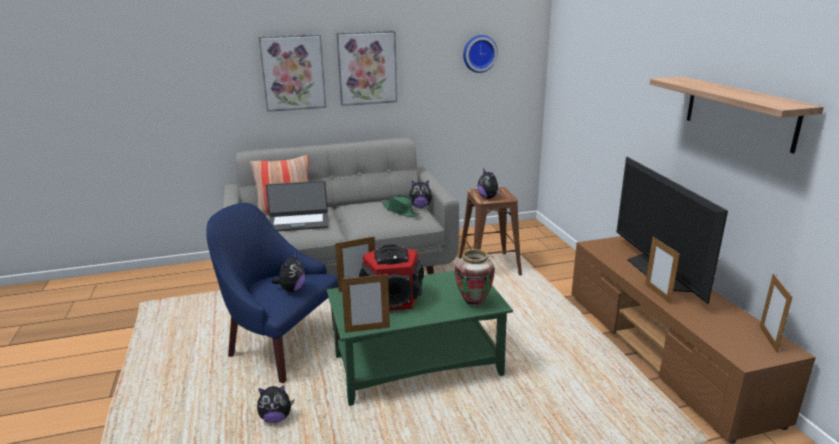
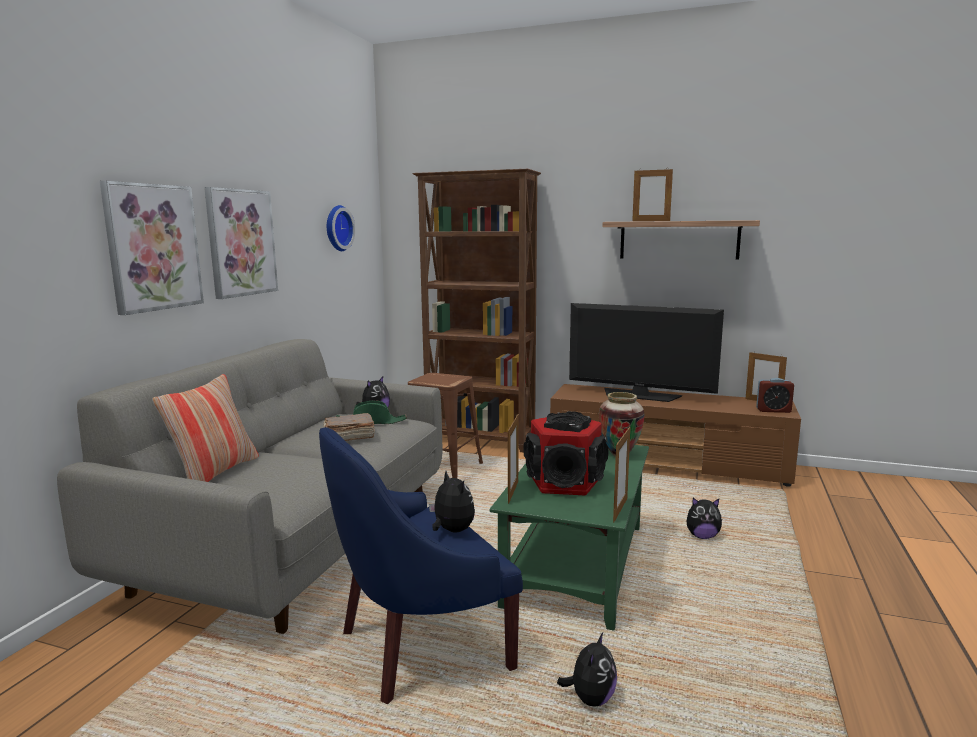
camera: 55 degrees left, 10 degrees down
(298, 222) = (283, 473): laptop -> none
(367, 215) = (348, 437): none -> brown book
(488, 198) = (445, 381): plush toy -> plush toy (702, 536)
(562, 259) = (481, 440): none -> brown bookcase
(657, 294) = (672, 404): picture frame -> picture frame (651, 221)
(744, 350) = (773, 410): none -> alarm clock

